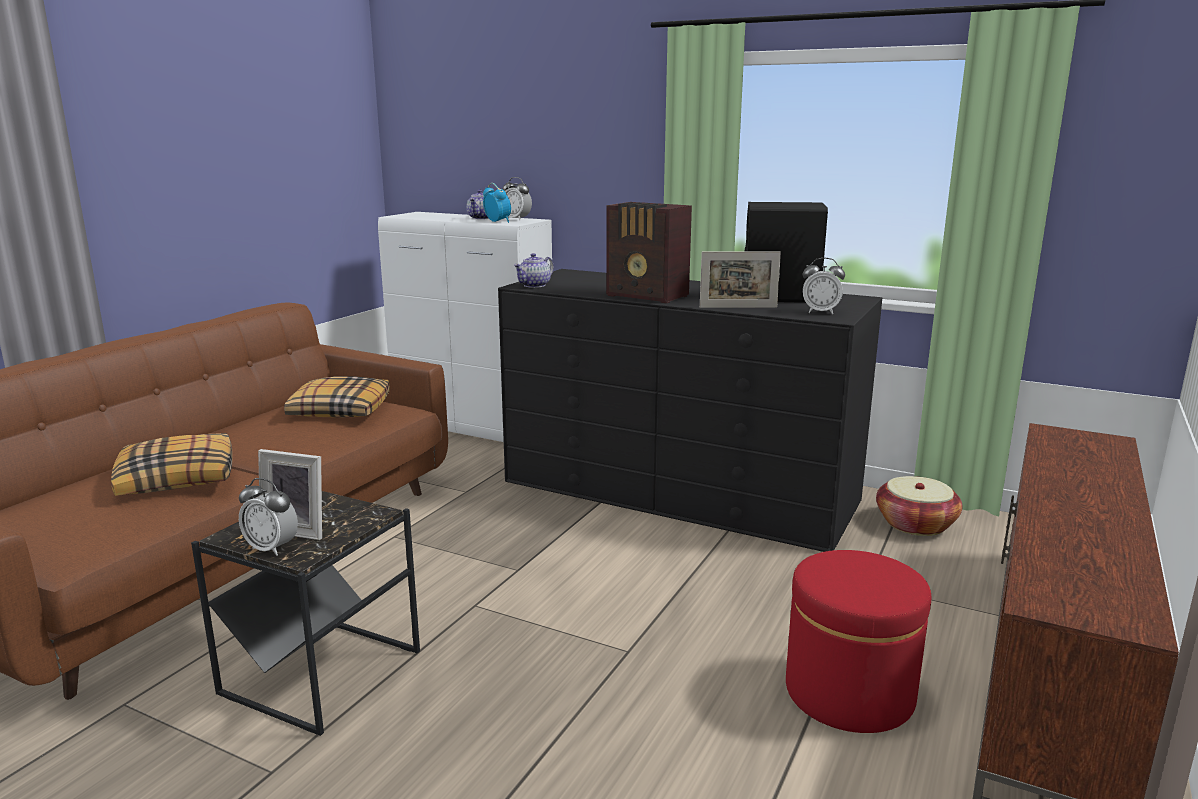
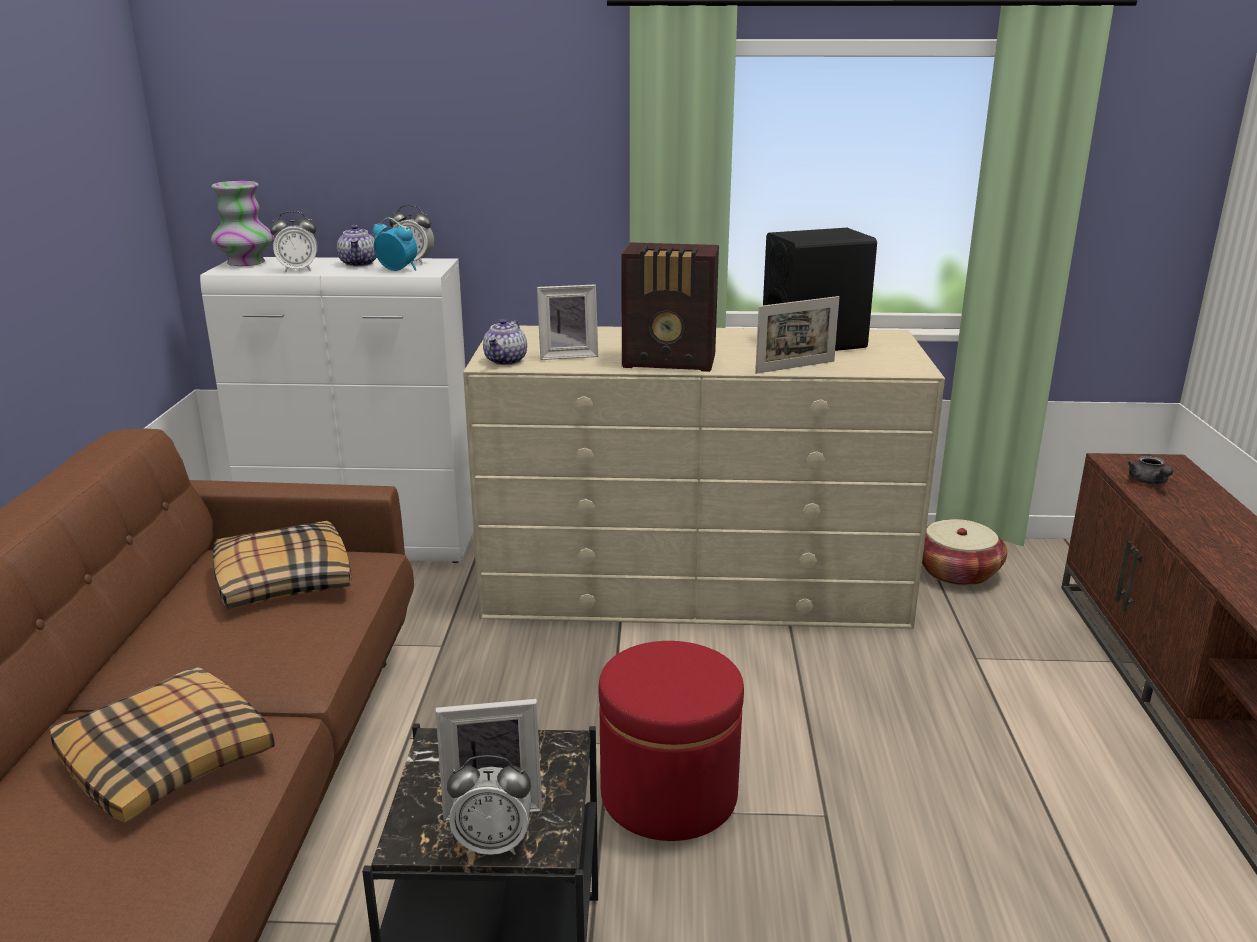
camera: 25 degrees left, 5 degrees up
(415, 214) = (246, 263): none -> vase
(582, 286) = (568, 355): none -> picture frame
(679, 491) = (694, 585): black dresser -> beige dresser
(820, 312) = (887, 362): alarm clock -> alarm clock (298, 270)
(849, 693) = (1068, 794): red ottoman -> red ottoman (669, 794)
(1062, 450) = (1149, 482): none -> grey teapot

